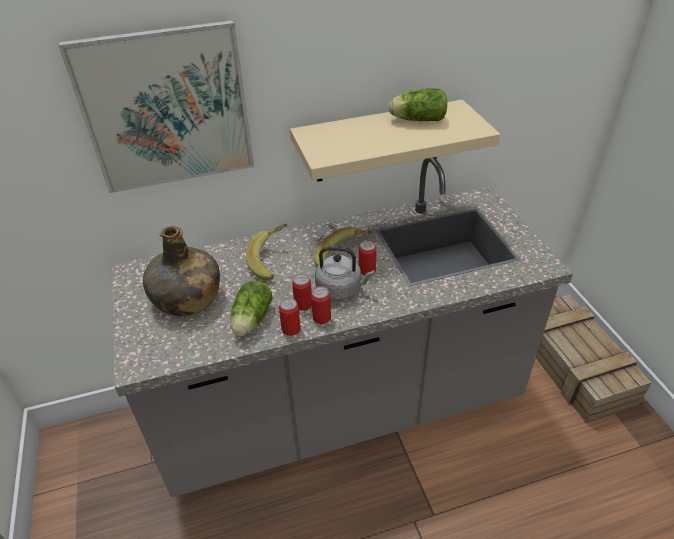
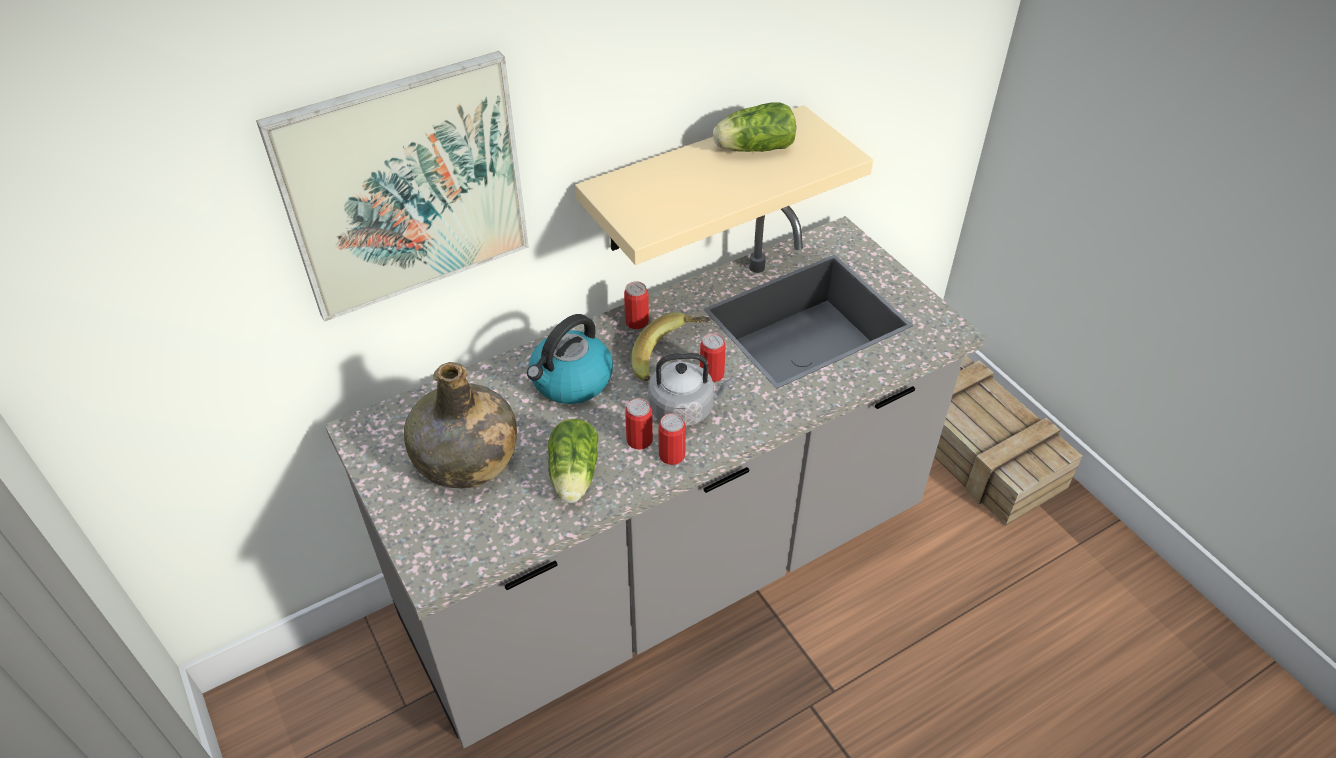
camera: 15 degrees left, 5 degrees up
(272, 261) = (571, 381): banana -> kettle
(291, 329) = (635, 479): can -> can (636, 322)

